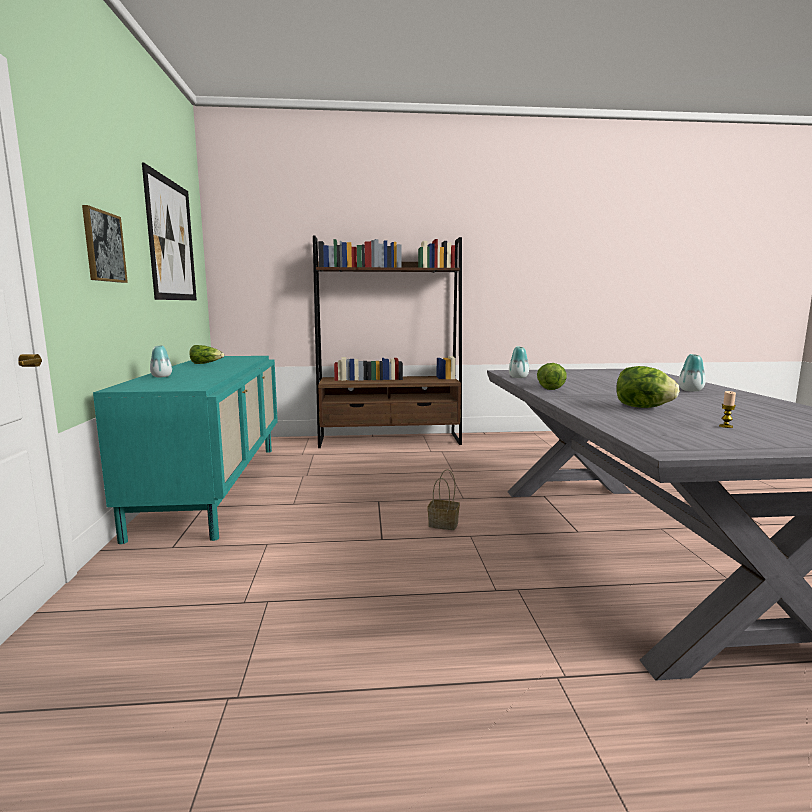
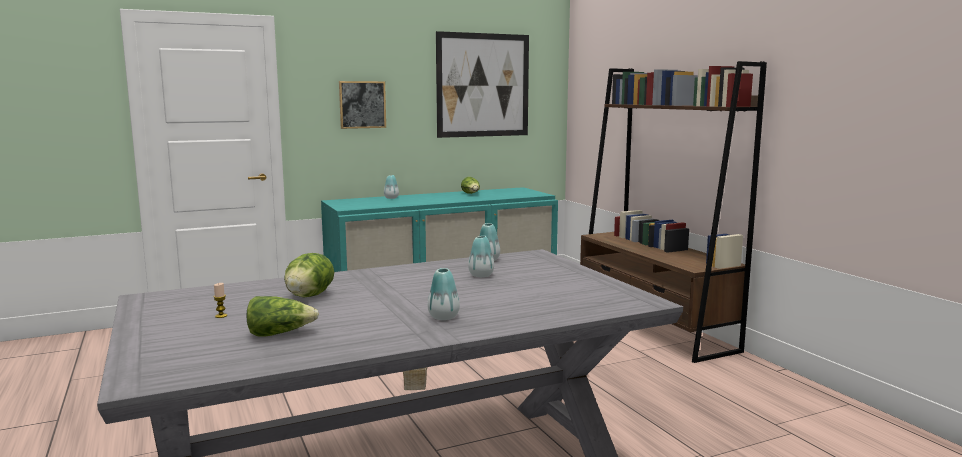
camera: 70 degrees right, 0 degrees up
(549, 387) = (418, 270): lettuce -> lettuce (280, 333)
(570, 380) = (481, 275): none -> vase

